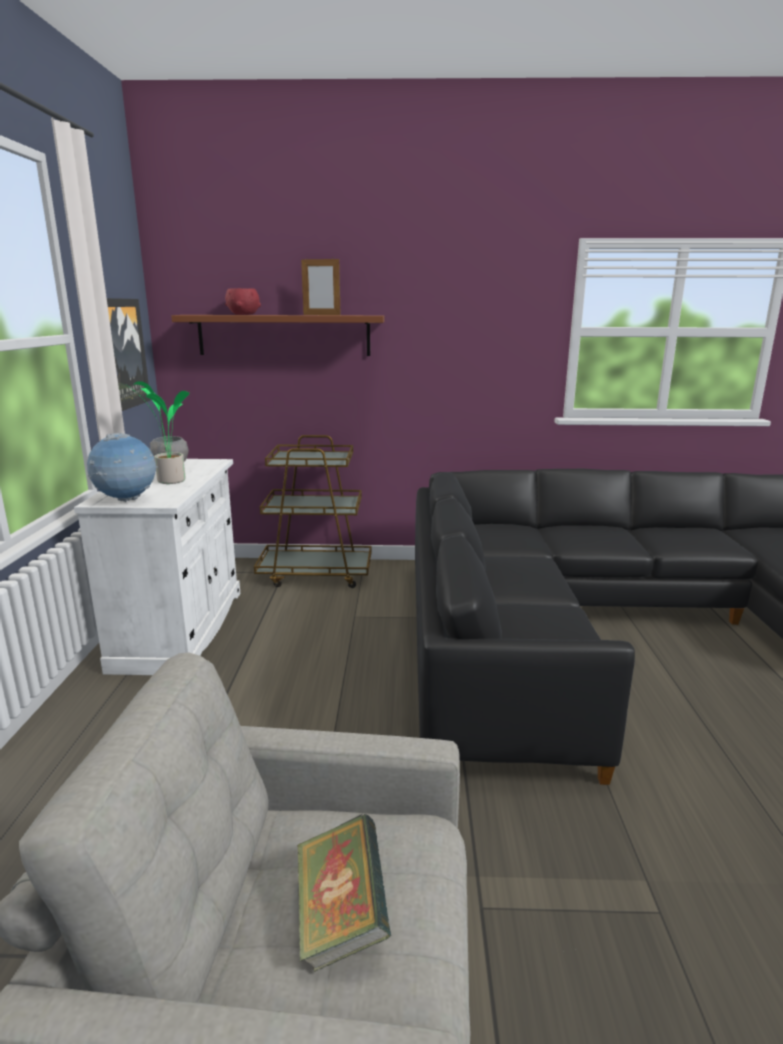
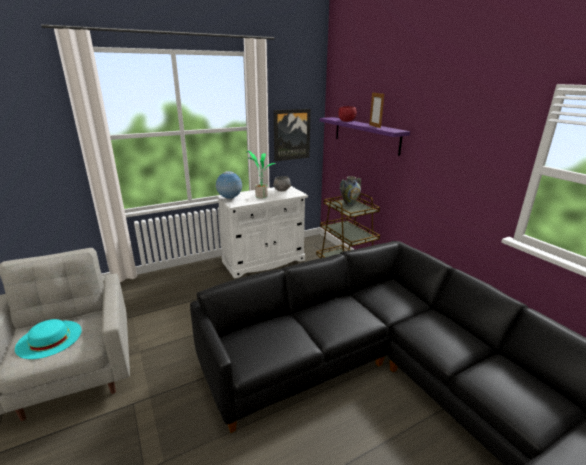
camera: 60 degrees right, 5 degrees up
(284, 335) = (365, 134): brown shelf -> purple shelf
(299, 456) = (349, 203): none -> vase
(341, 917) = (49, 338): book -> turquoise hat

